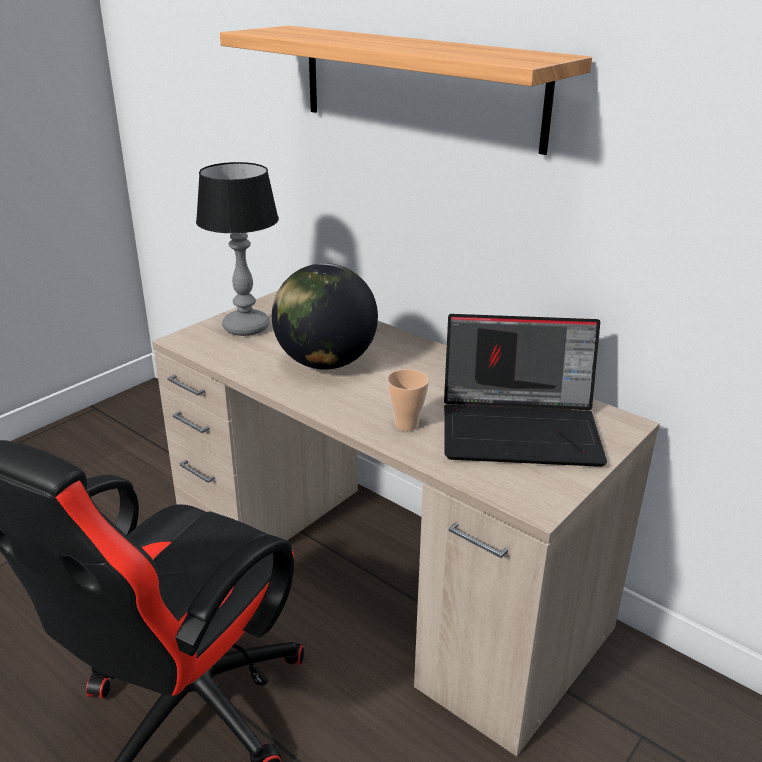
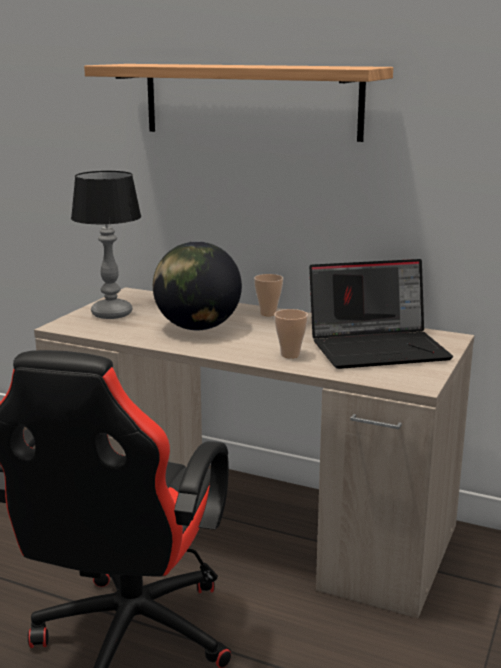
camera: 15 degrees left, 10 degrees down
(419, 350) = (268, 313): none -> cup

